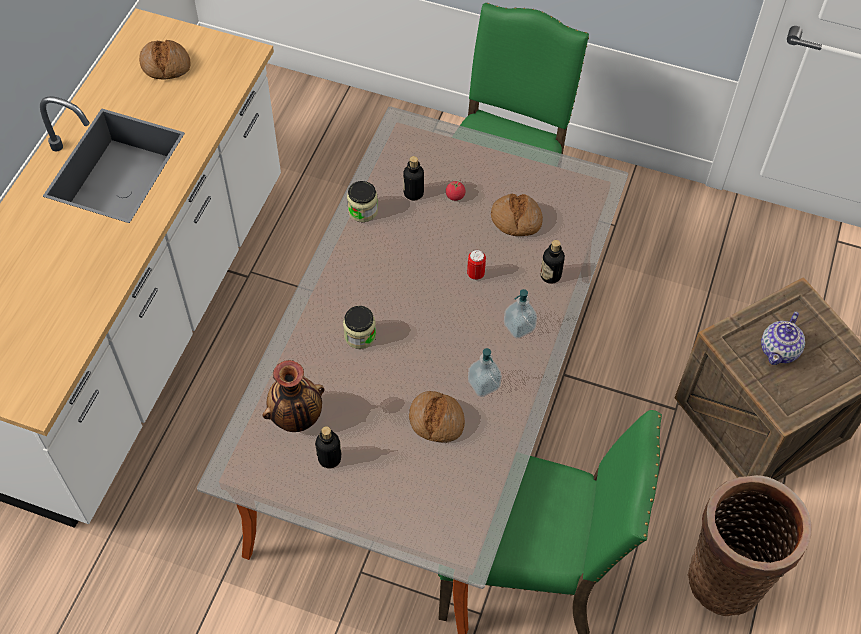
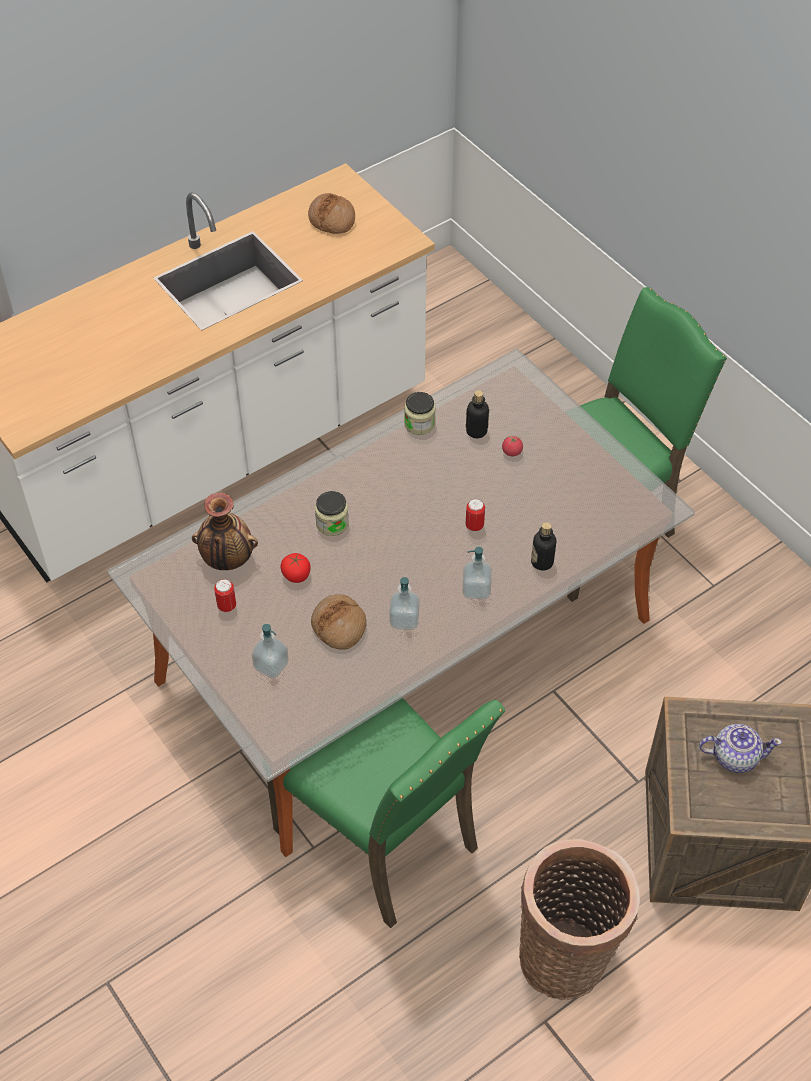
camera: 35 degrees right, 5 degrees down
(329, 458) = (227, 606): bottle -> can
(366, 397) = (296, 575): none -> tomato
(408, 488) = (271, 666): none -> soap dispenser
(516, 220) = (550, 499): bread -> none
(779, 350) = (734, 756): teapot -> teapot turned 150 degrees counterclockwise

